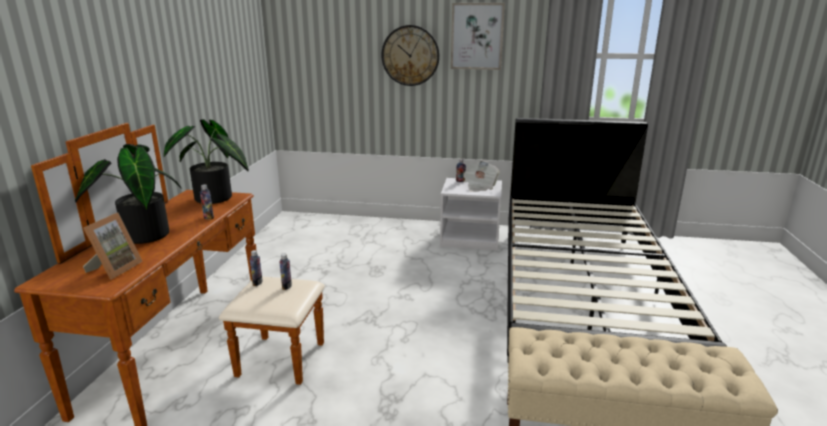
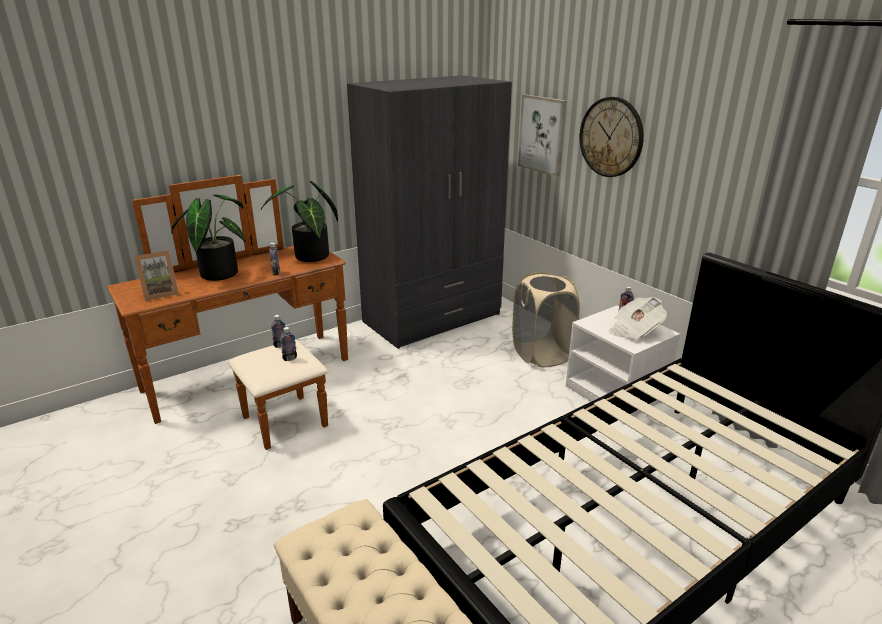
camera: 45 degrees right, 5 degrees up
(283, 243) = (433, 318): none -> grey wardrobe
(396, 236) = (541, 354): none -> beige laundry basket
(477, 36) = (692, 123): picture -> picture (542, 134)

